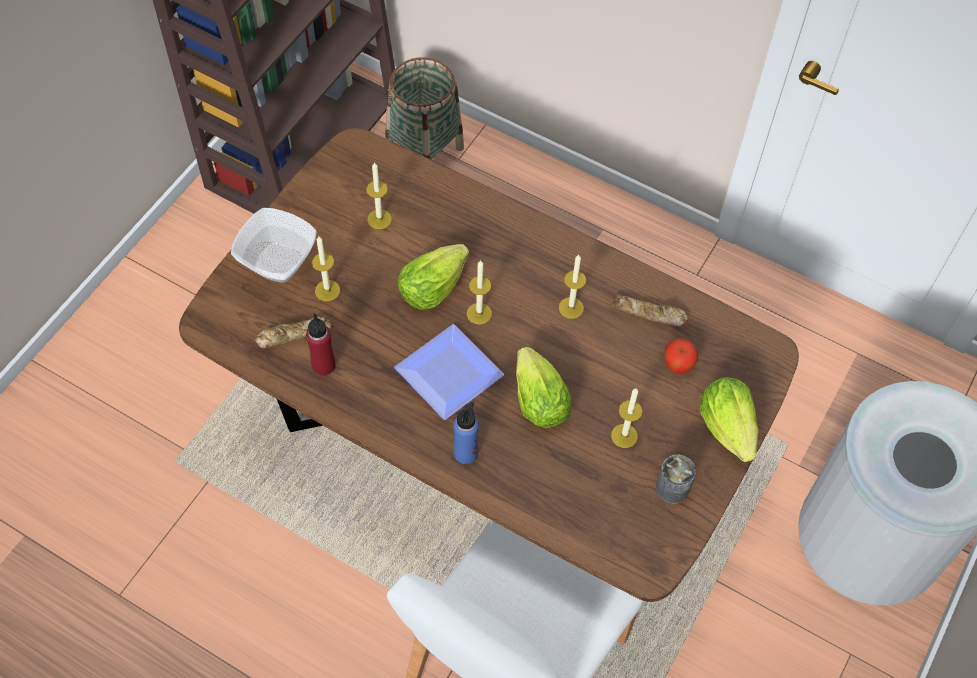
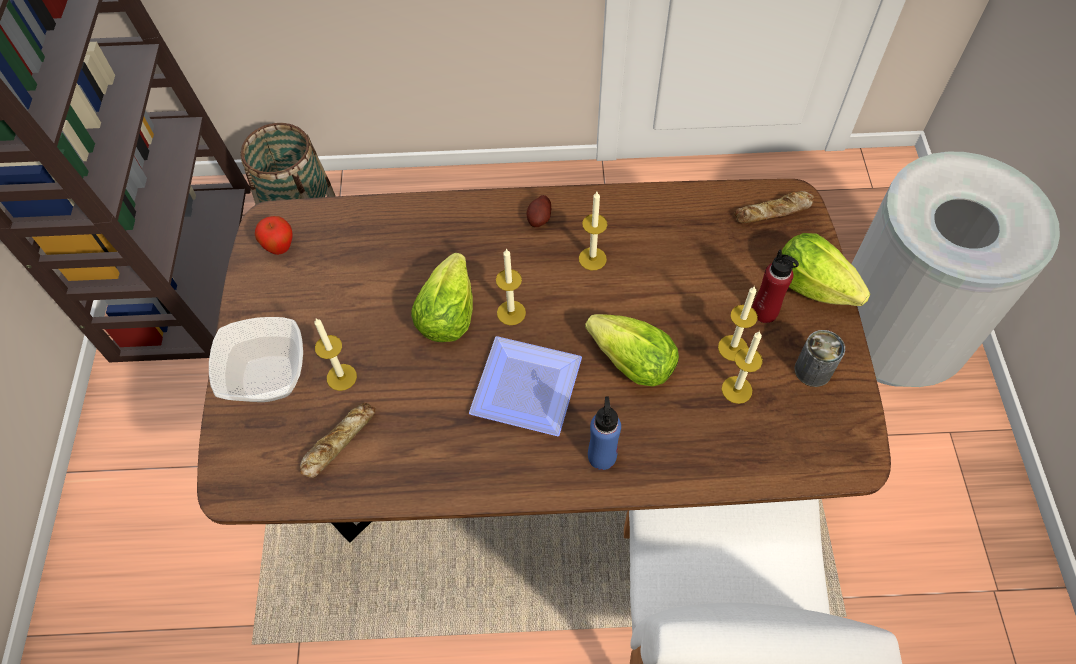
camera: 30 degrees left, 0 degrees up
(323, 365) = (393, 456): red bottle -> red bottle (764, 312)
(379, 219) = (345, 278): candle -> candle (736, 389)
(554, 254) = (539, 219): none -> potato
(649, 314) = (665, 225): bread -> bread (774, 212)
(677, 366) = (727, 257): apple -> apple (280, 248)

